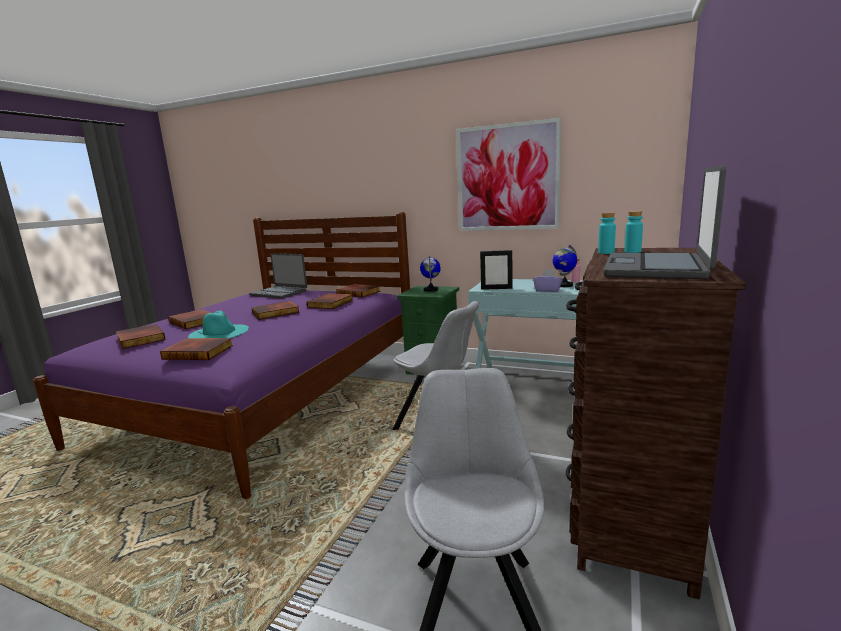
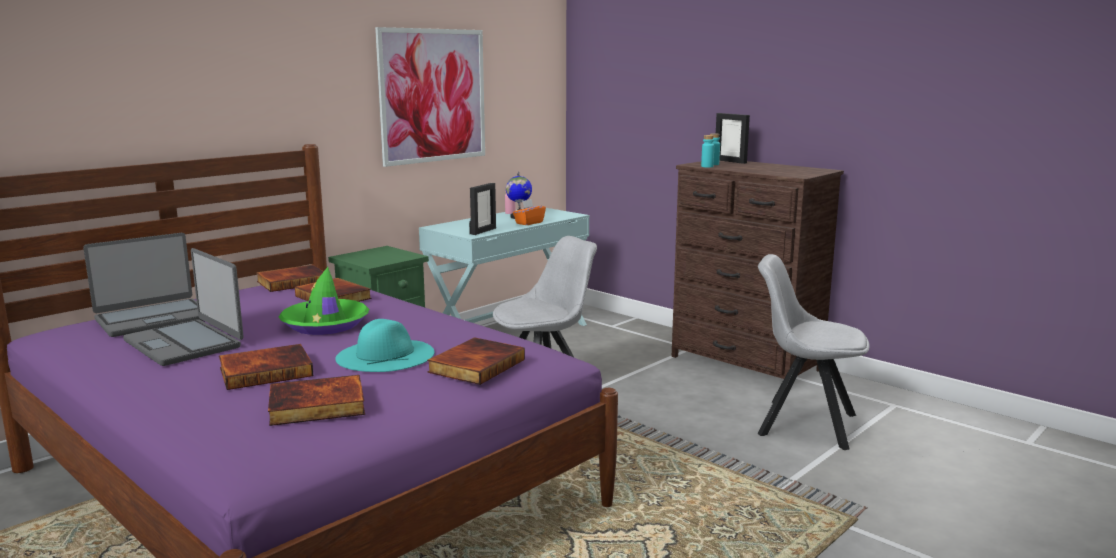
camera: 70 degrees left, 0 degrees up
(275, 313) = (325, 324): book -> green hat
(431, 290) = (375, 255): globe -> none
(547, 290) = (529, 223): purple tissue box -> orange tissue box
(656, 268) = (785, 170): laptop -> laptop (185, 343)
(682, 251) = (730, 161): none -> picture frame

